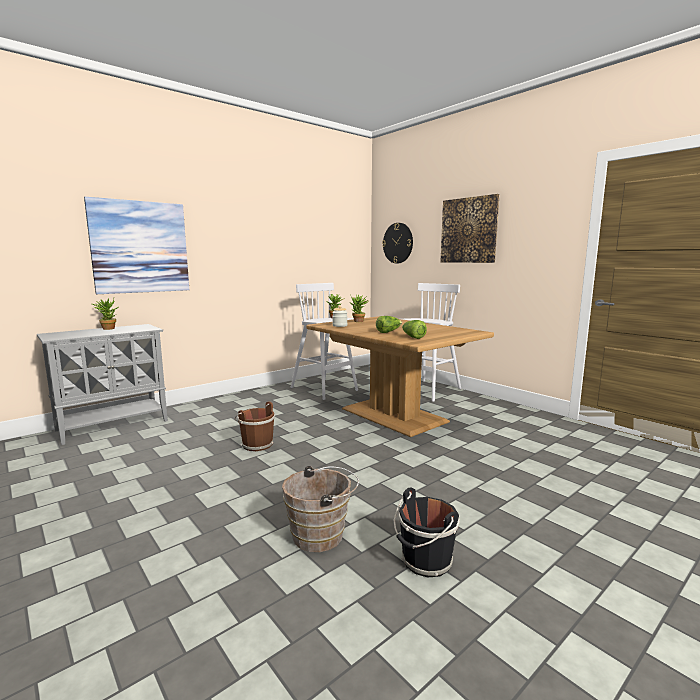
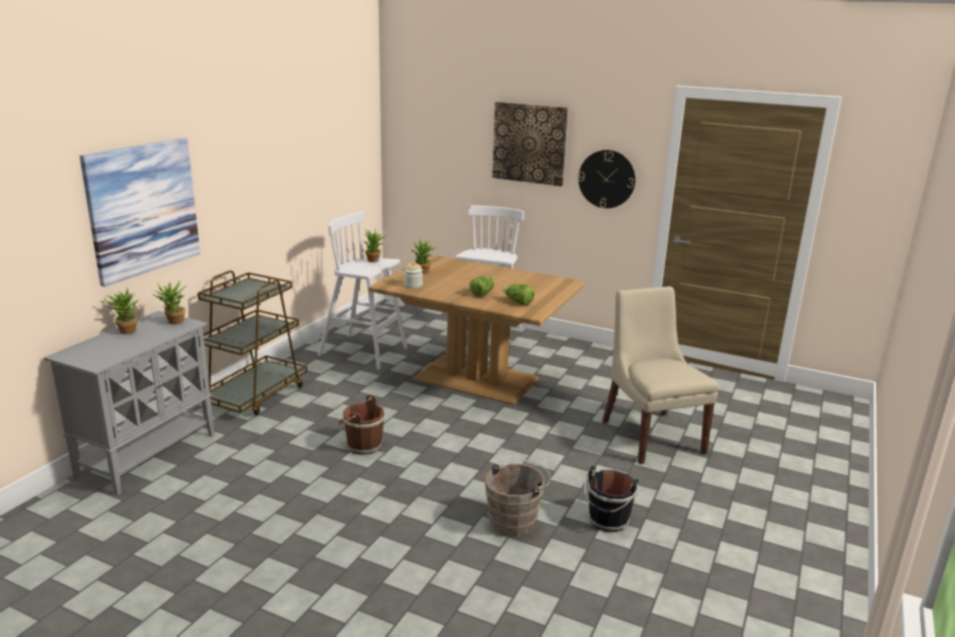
camera: 25 degrees left, 10 degrees up
(143, 328) = (173, 322): none -> potted plant
(223, 403) = (255, 395): none -> brown cart
(398, 243) = (426, 144): wall clock -> wall clock (606, 179)
(535, 484) = (650, 435): none -> beige chair

